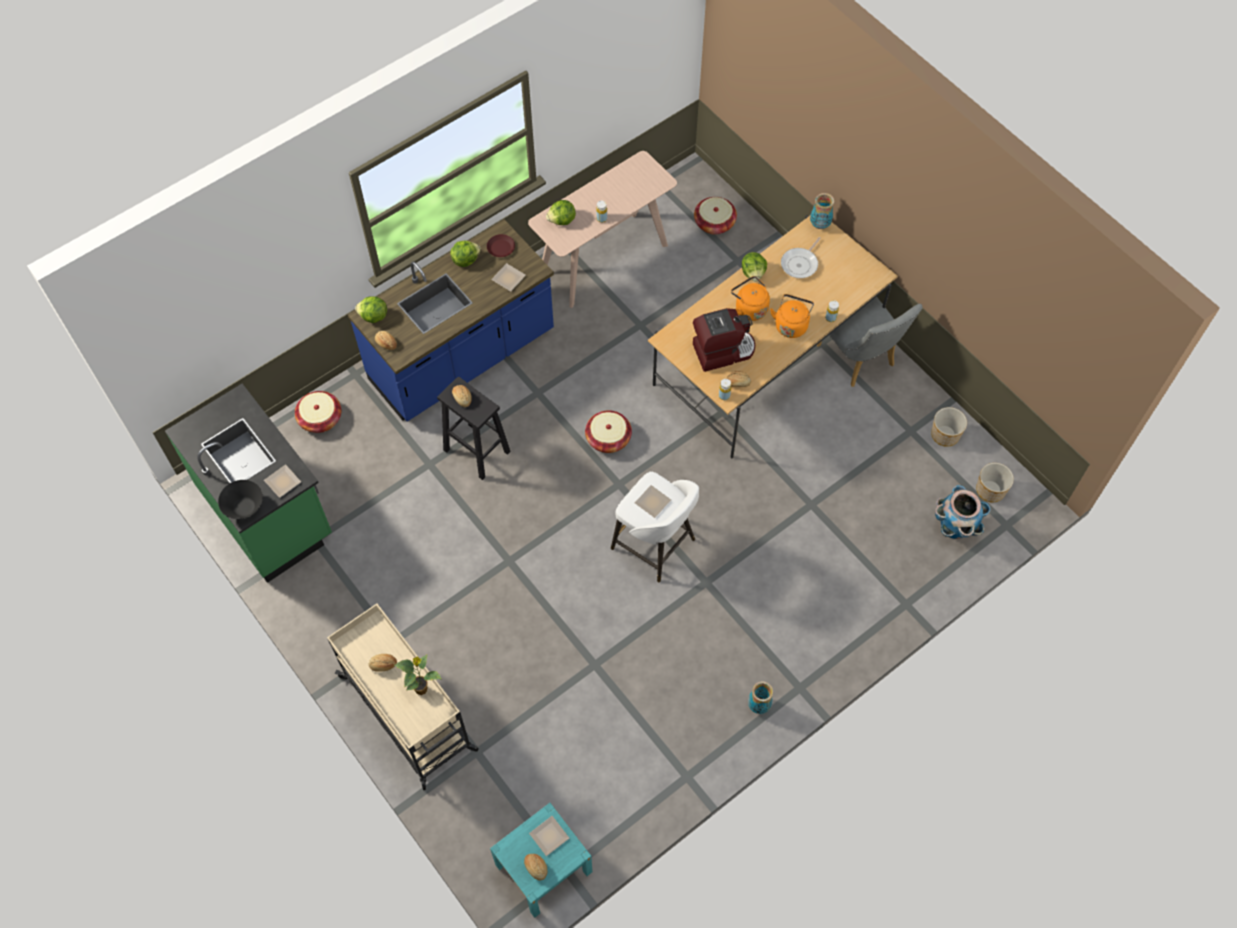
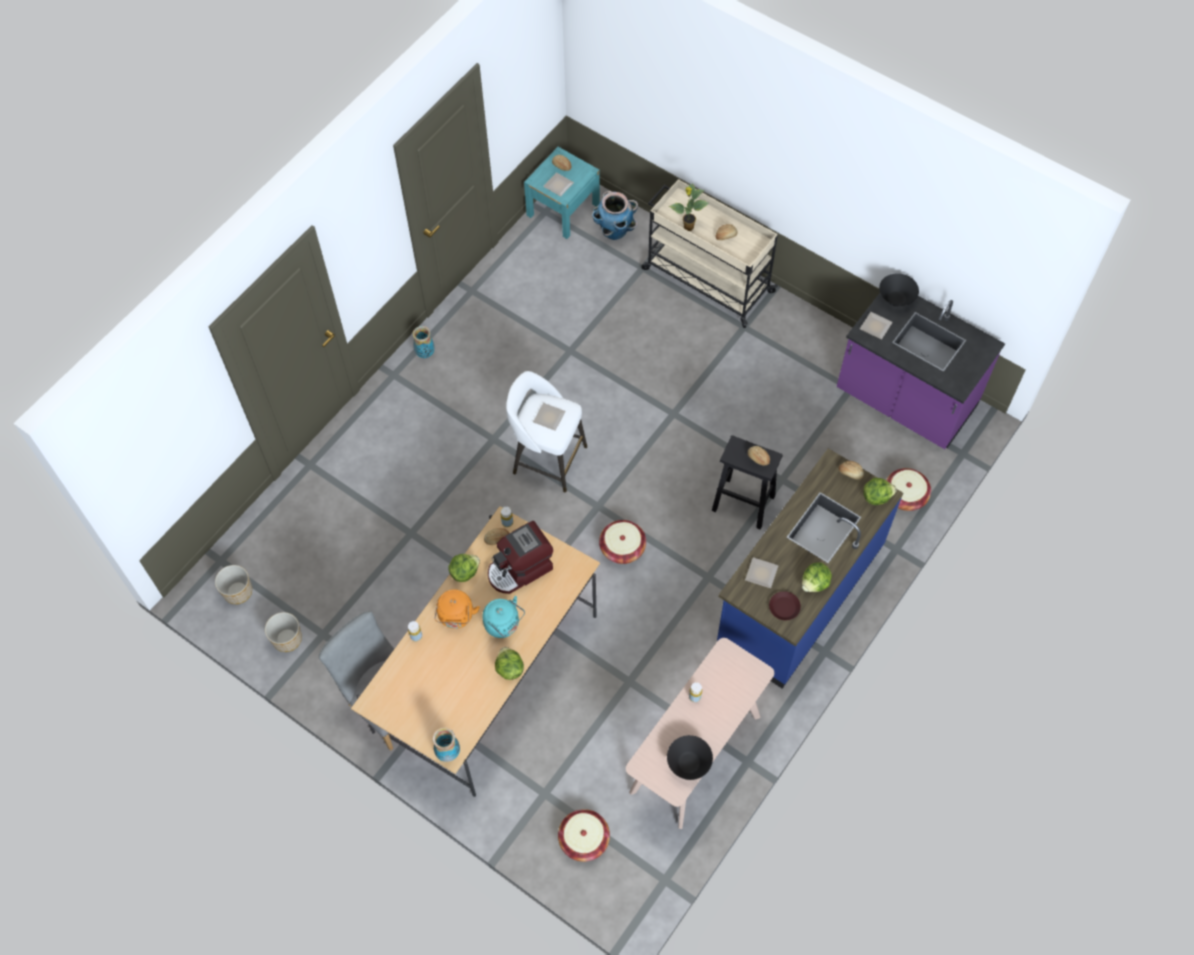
camera: 165 degrees right, 0 degrees up
(267, 512) = (905, 400): green counter -> purple counter
(562, 220) = (737, 682): lettuce -> lettuce (464, 572)
(624, 175) = (689, 763): none -> black bowl
(749, 308) = (504, 625): orange kettle -> turquoise kettle
(800, 264) = (460, 694): frying pan -> none
(954, 527) = (271, 545): planter -> planter (615, 232)

